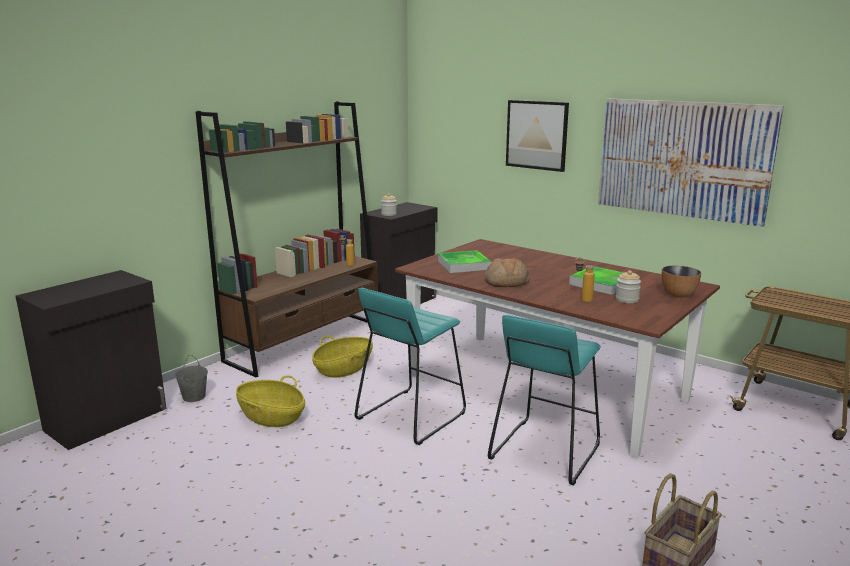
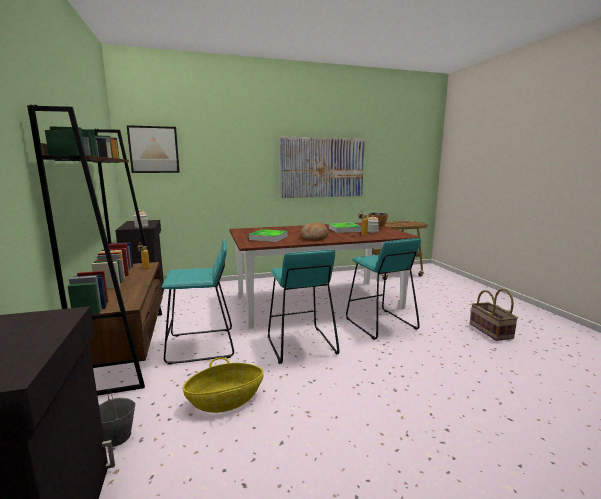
camera: 55 degrees left, 5 degrees down
(343, 369) = (201, 346): basket -> turquoise stool
(536, 135) = (234, 160): picture -> picture (154, 149)

